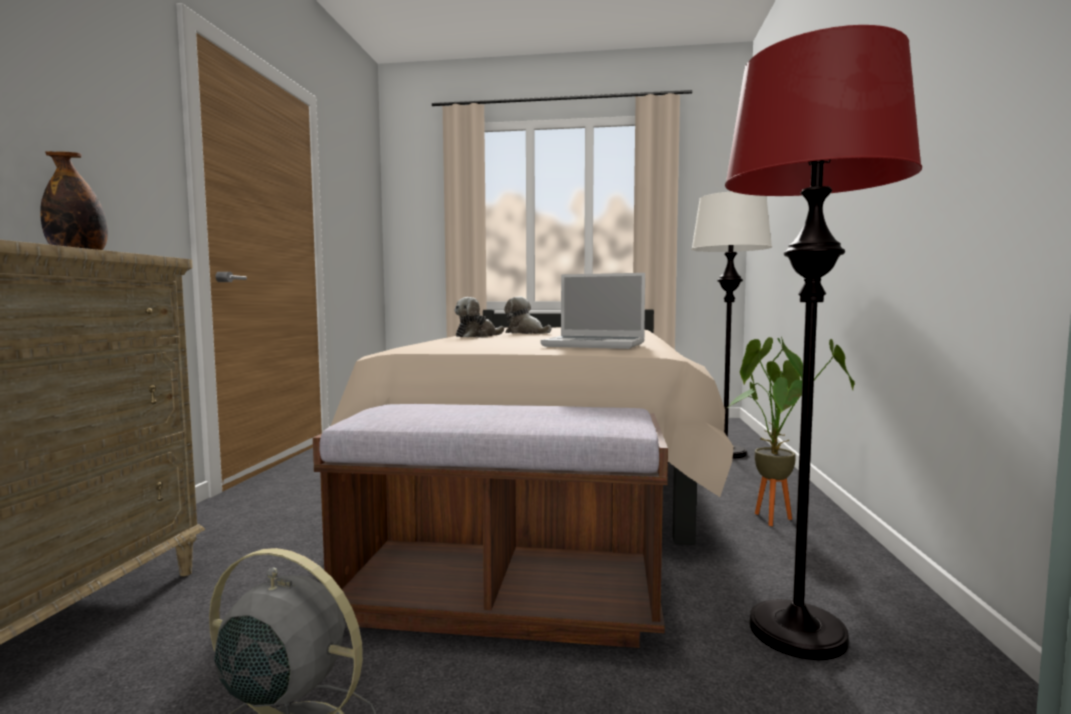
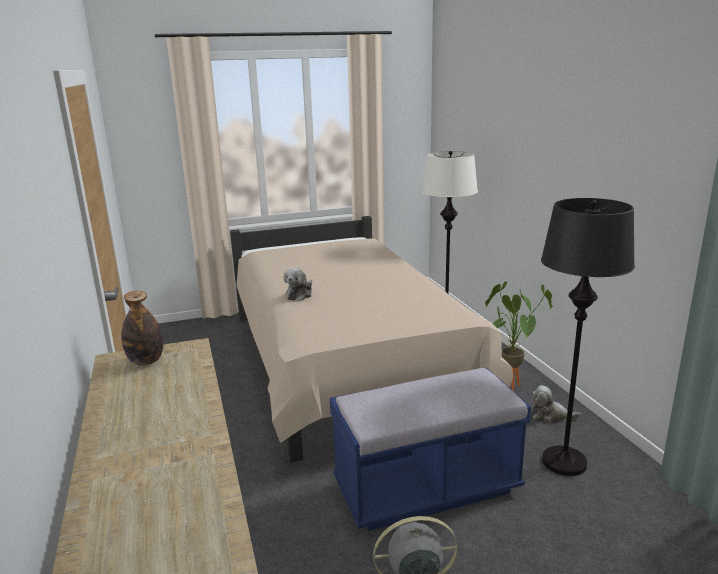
camera: 25 degrees left, 15 degrees up
(501, 601) = (426, 489): brown bench -> blue bench
(526, 333) = (322, 278): plush toy -> plush toy (550, 416)
(595, 345) = (421, 313): laptop -> none
(798, 632) = (564, 462): red floor lamp -> black floor lamp

